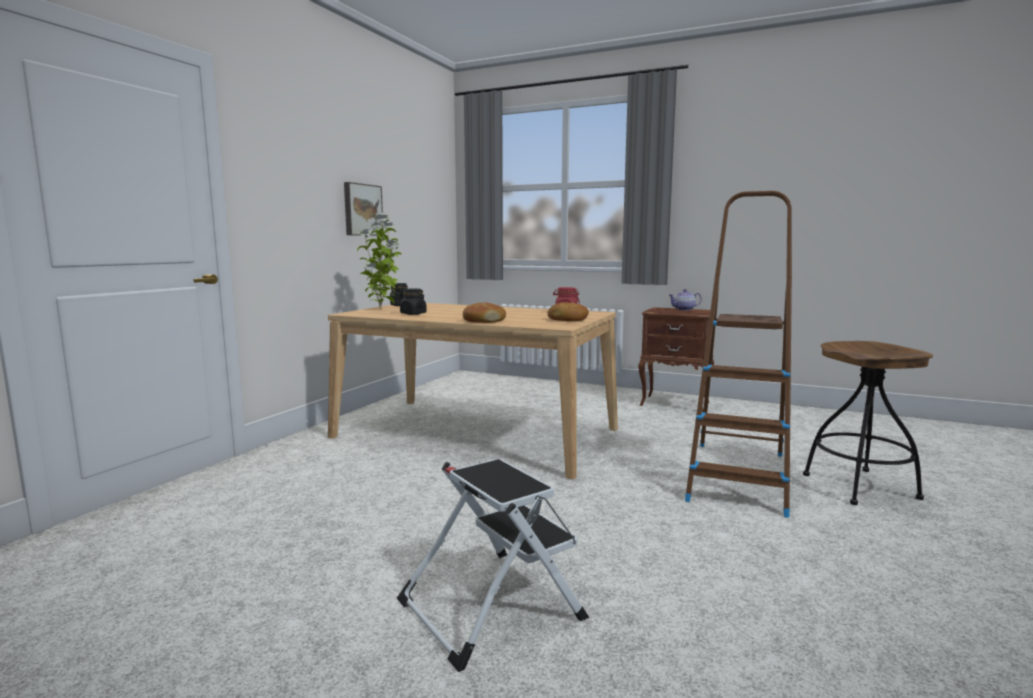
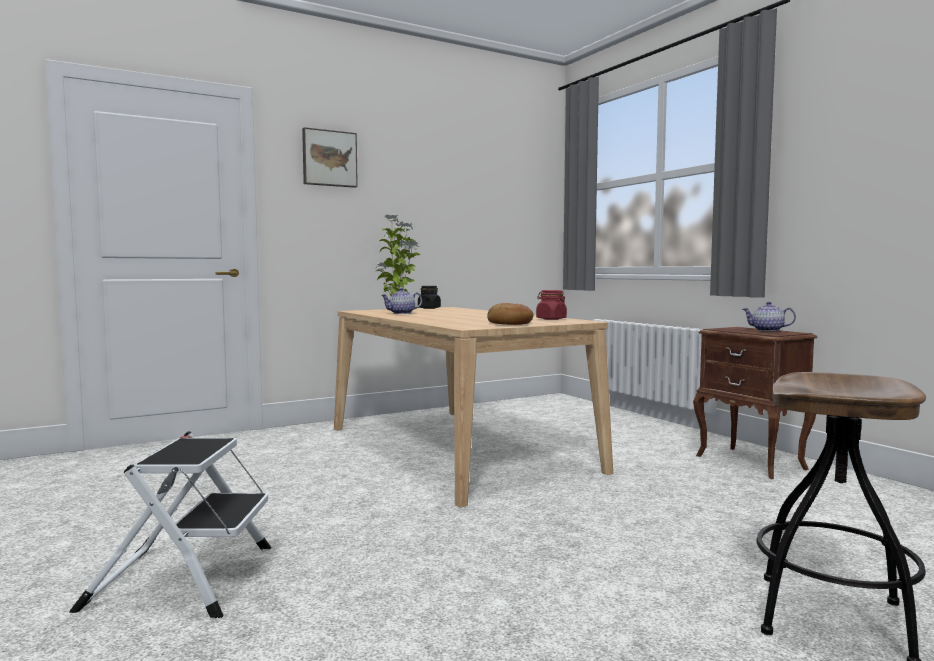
camera: 35 degrees right, 5 degrees down
(362, 210) = (417, 214): picture -> picture (329, 158)
(413, 314) = (401, 313): black jar -> teapot
(483, 321) = (427, 320): bread -> none
(738, 476) = (659, 554): brown step ladder -> none

